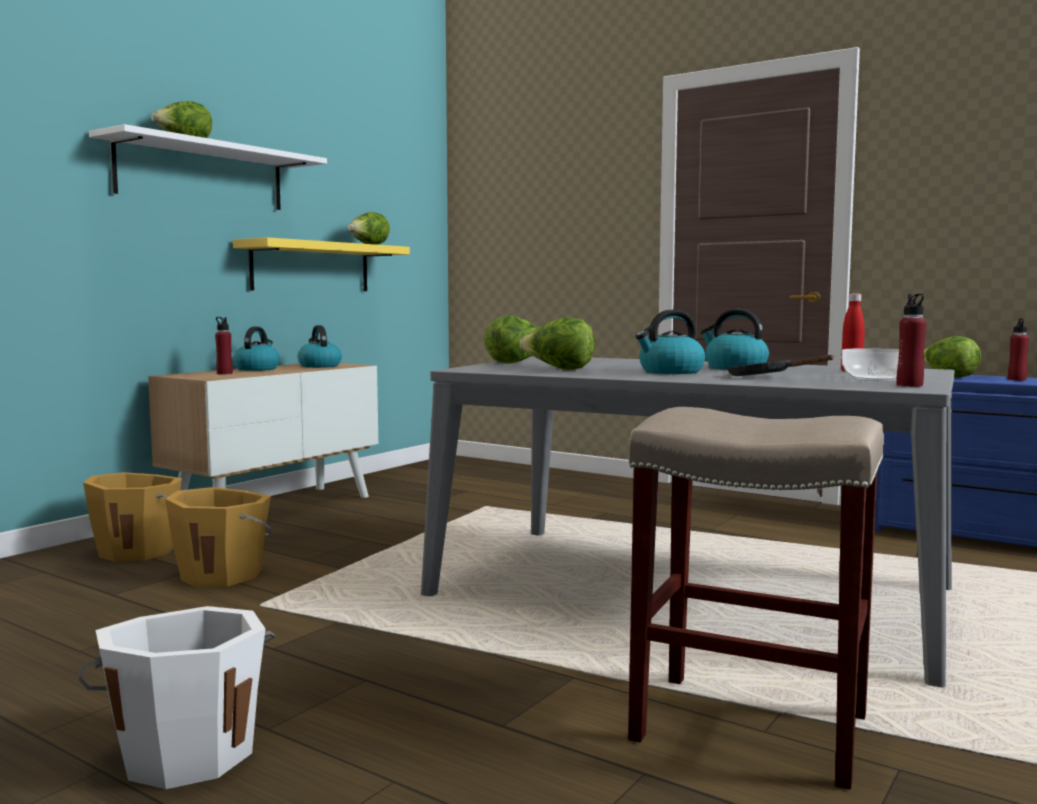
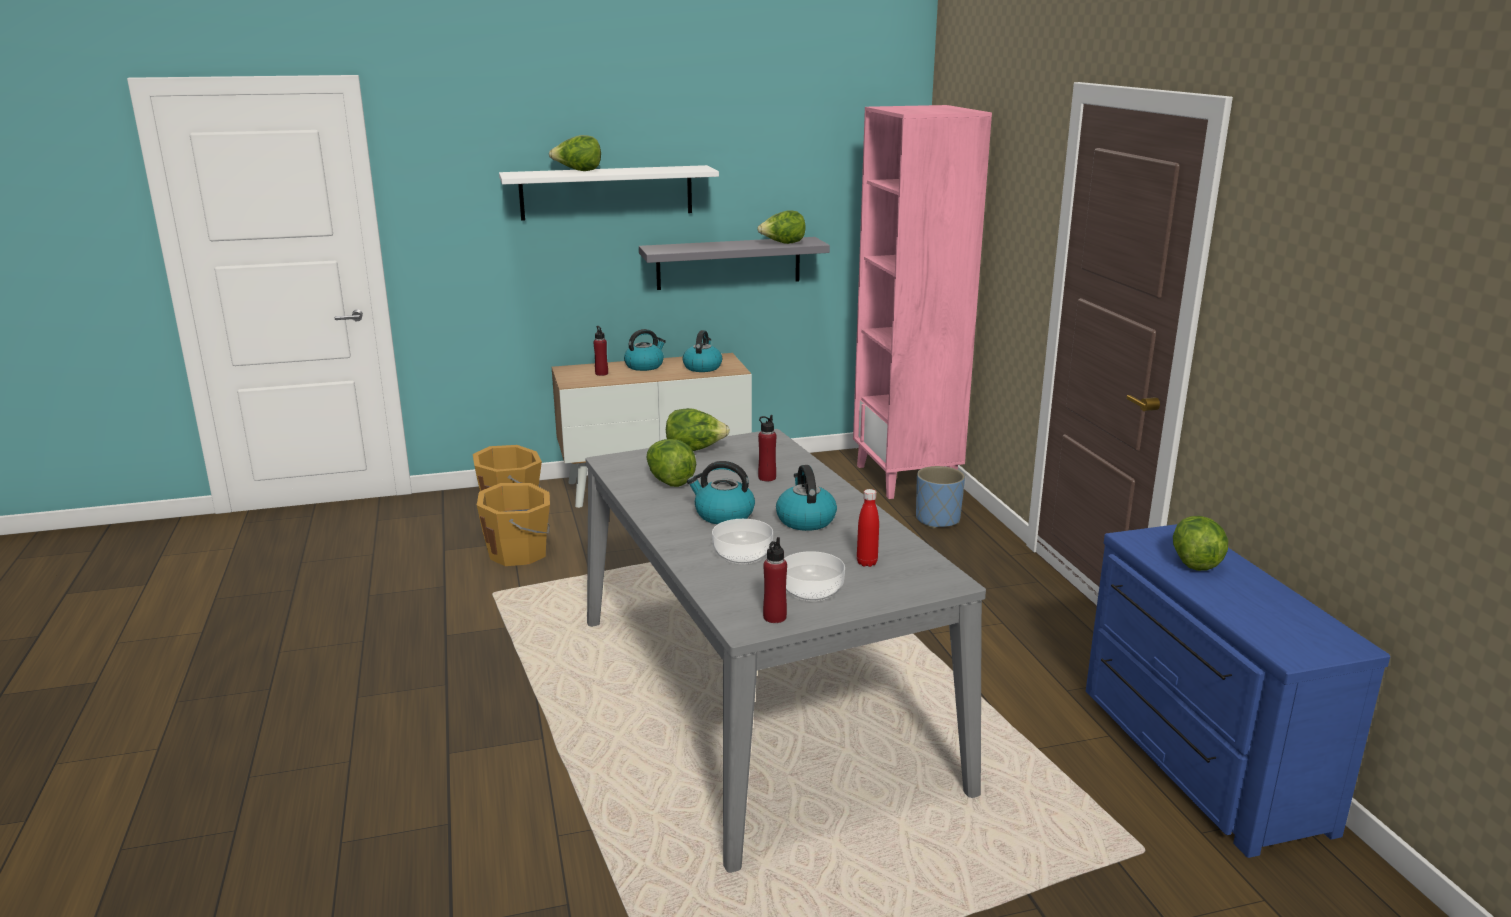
camera: 40 degrees right, 15 degrees up
(187, 753) = (308, 695): white bucket -> none
(311, 267) = (728, 263): yellow shelf -> grey shelf
(492, 469) = (907, 478): none -> pink bookcase
(567, 482) = (937, 520): none -> blue planter
(746, 727) = (553, 827): beige stool -> none
(765, 377) = (743, 555): black frying pan -> bowl
(1016, 379) = (1245, 597): red bottle -> red bottle (767, 478)

